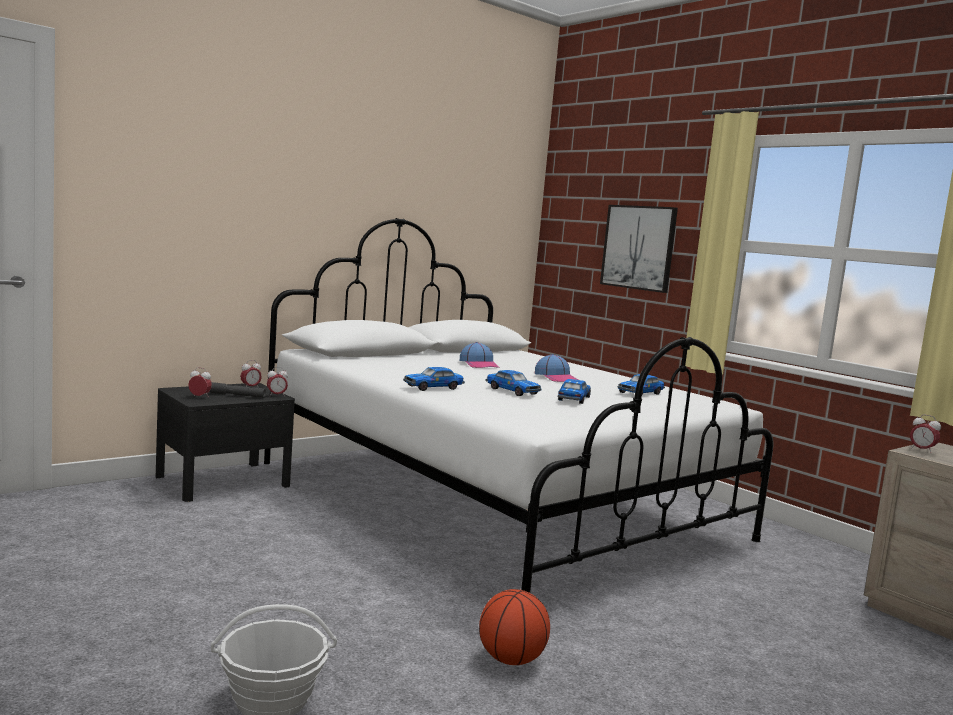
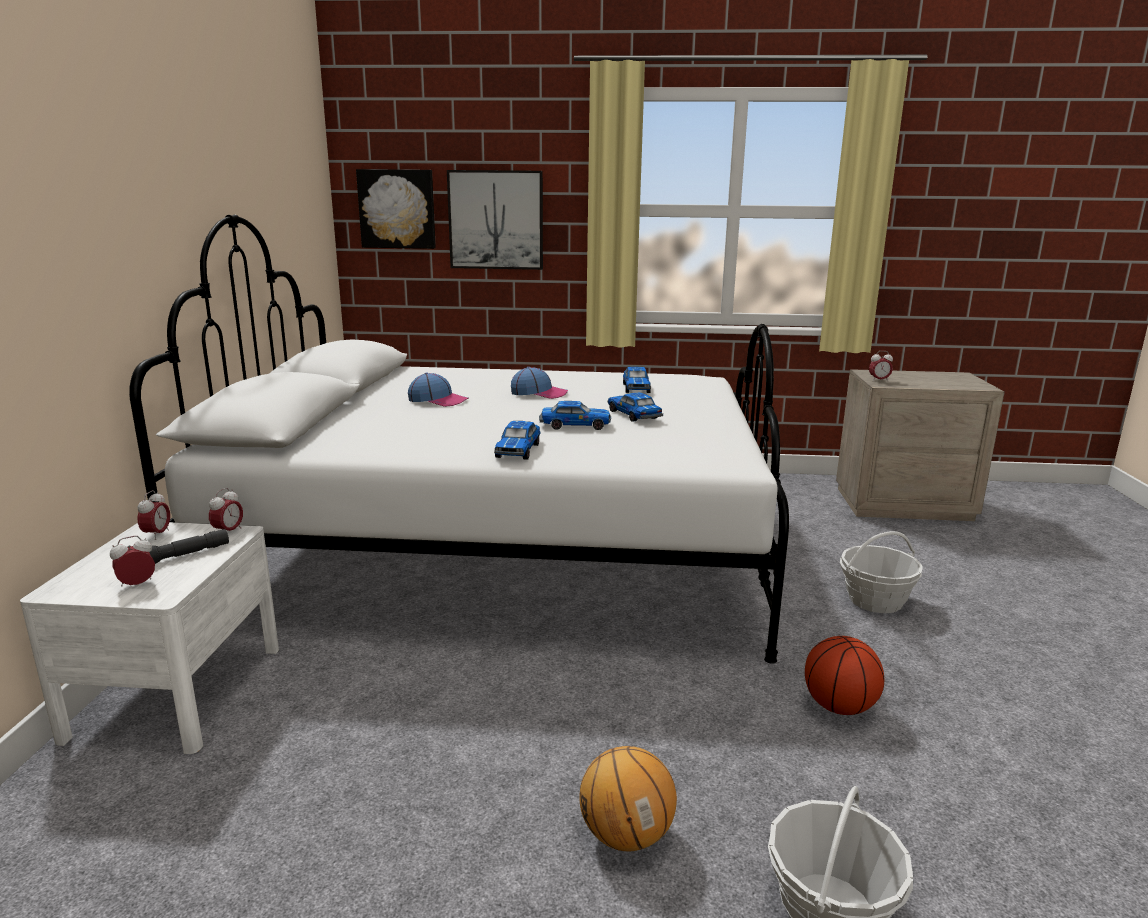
camera: 45 degrees left, 10 degrees up
(223, 481) = (177, 691): black nightstand -> white nightstand
(260, 619) = (625, 835): none -> basketball
(576, 234) = (397, 209): none -> picture
(714, 645) = (875, 600): none -> basket

